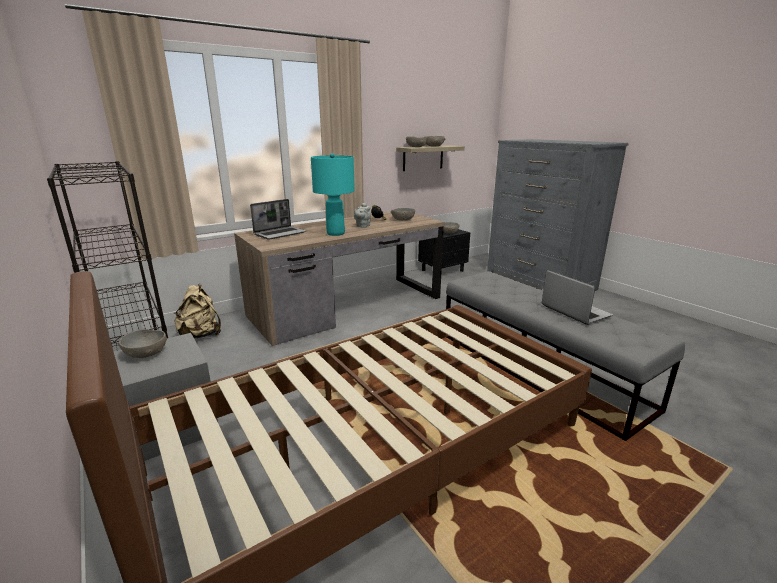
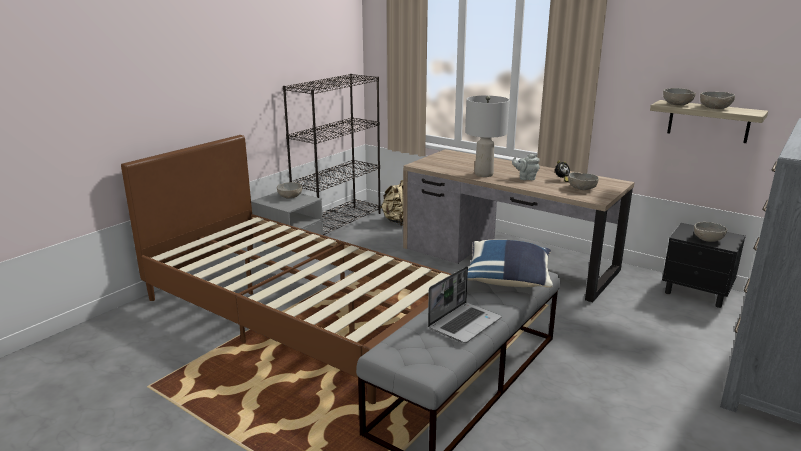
camera: 70 degrees right, 0 degrees up
(280, 233) = (459, 160): laptop -> none
(336, 233) = (484, 174): turquoise table lamp -> grey table lamp
(497, 285) = (508, 280): none -> blue pillow

